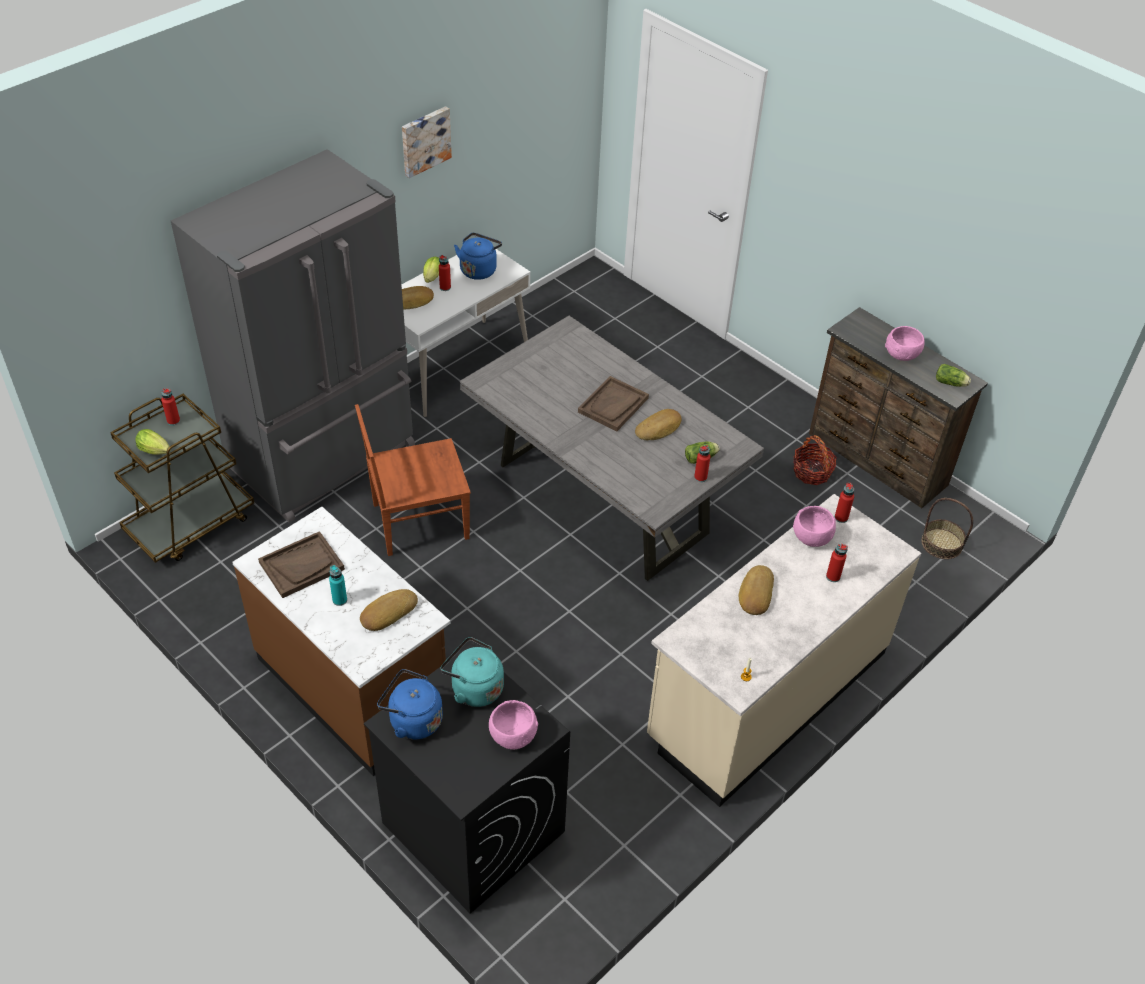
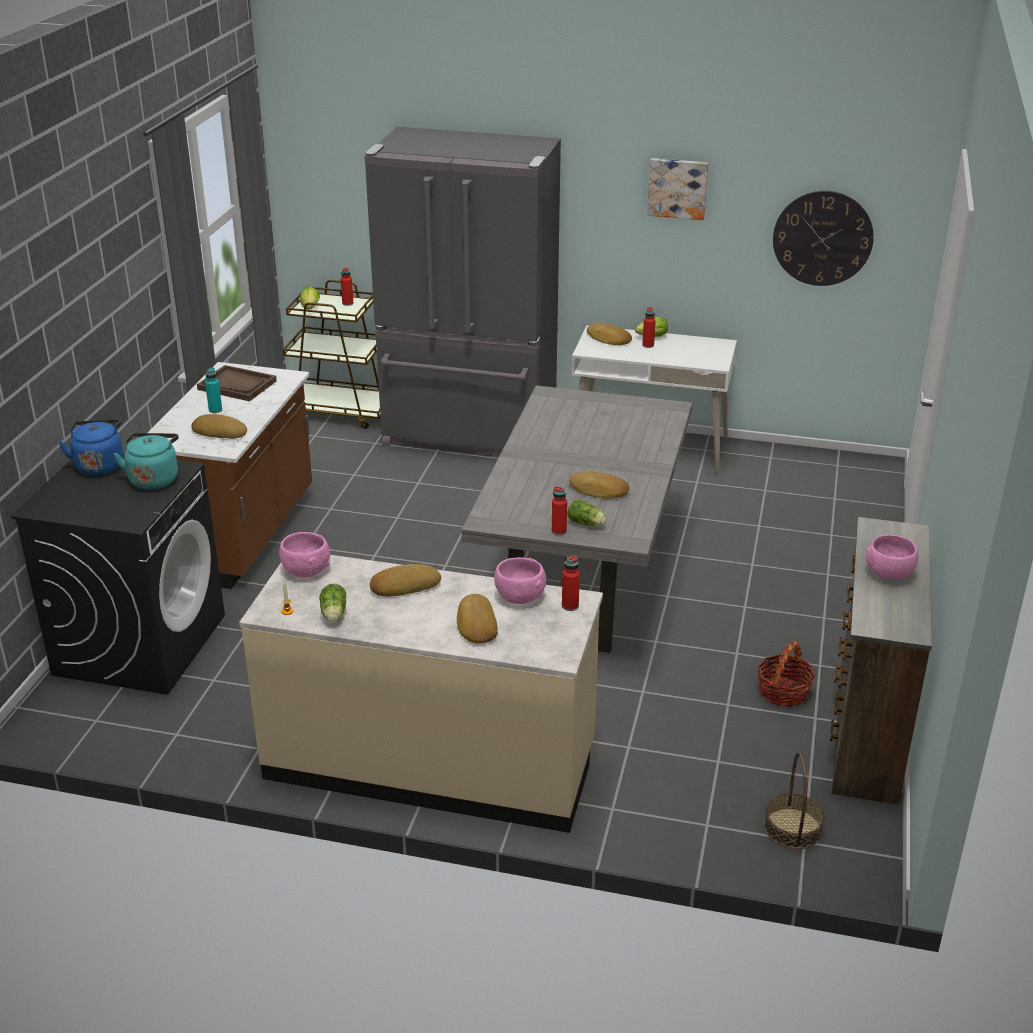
camera: 60 degrees right, 15 degrees down
(417, 521) = (446, 497): brown chair -> none
(479, 269) = (694, 350): blue kettle -> none
(512, 735) = (115, 510): pink bowl -> pink bowl (306, 569)
(530, 123) = (822, 238): none -> wall clock
(613, 405) = (599, 459): brown tray -> none
(833, 576) = (475, 624): red bottle -> bread
(951, 383) = (889, 619): lettuce -> lettuce (333, 615)

